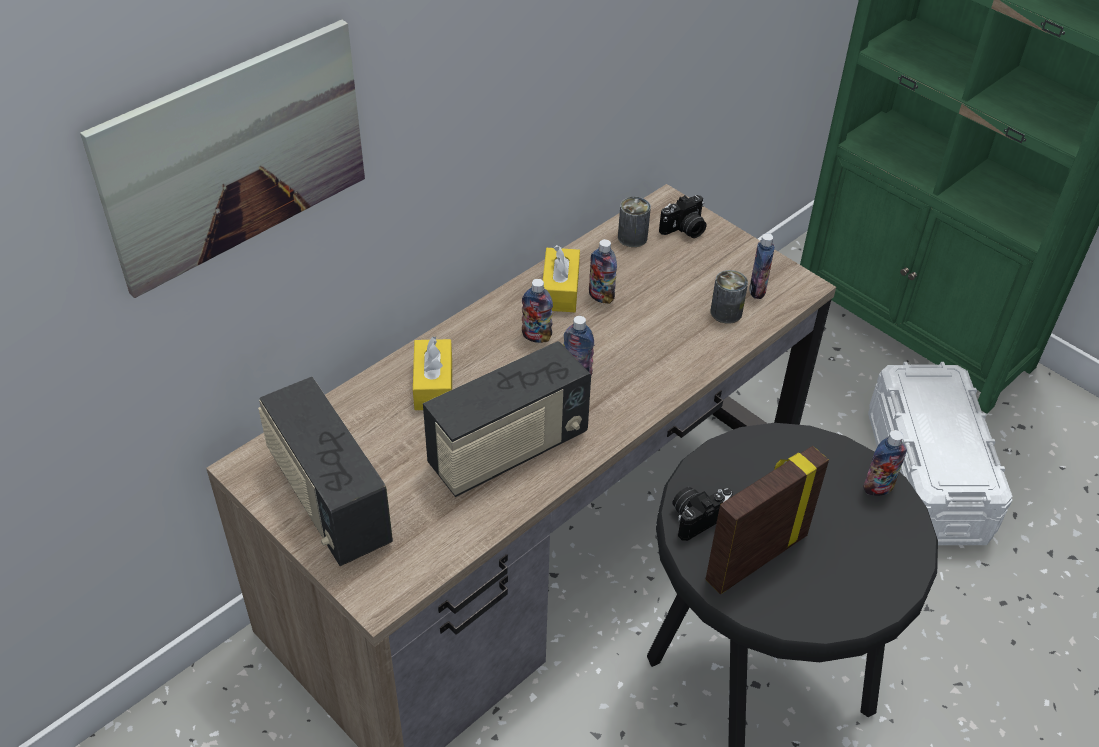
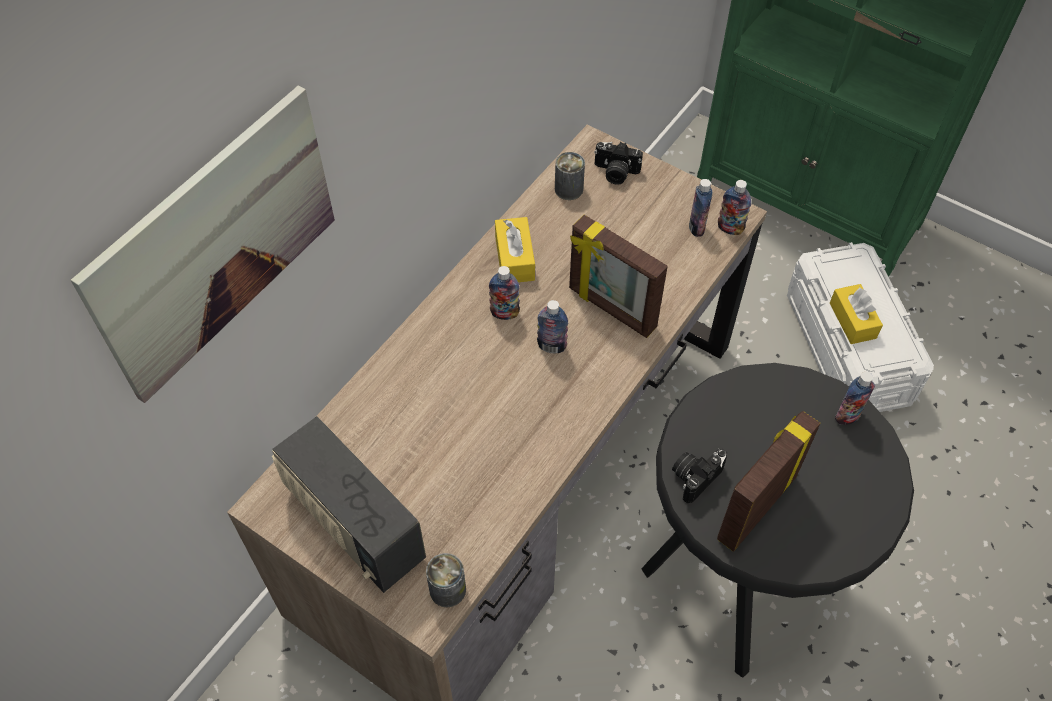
camera: 10 degrees left, 10 degrees up
(433, 384) = (421, 382): yellow tissue box -> yellow tissue box (852, 320)
(508, 451) = (508, 440): radio -> none
(601, 297) = (554, 259): bottle -> bottle (730, 228)
(648, 350) = (611, 309): none -> picture frame
(684, 230) = (615, 173): camera -> camera turned 60 degrees clockwise
(726, 312) = (673, 256): can -> can (447, 589)

